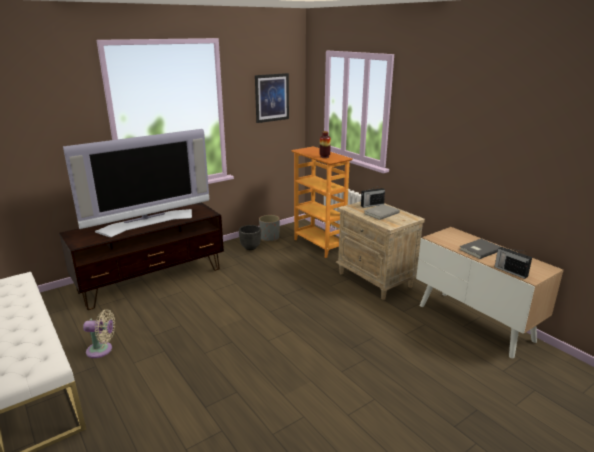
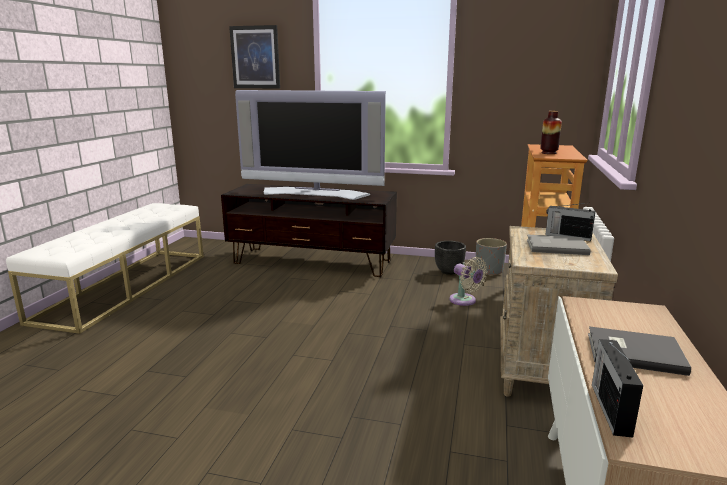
camera: 50 degrees right, 5 degrees down
(102, 350) = (186, 292): beige fan -> beige fan (465, 301)
(271, 97) = (535, 70): picture -> picture (255, 57)

